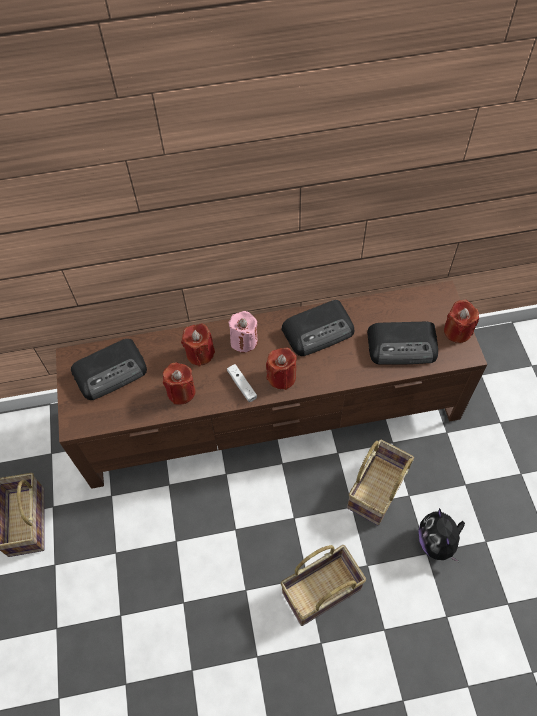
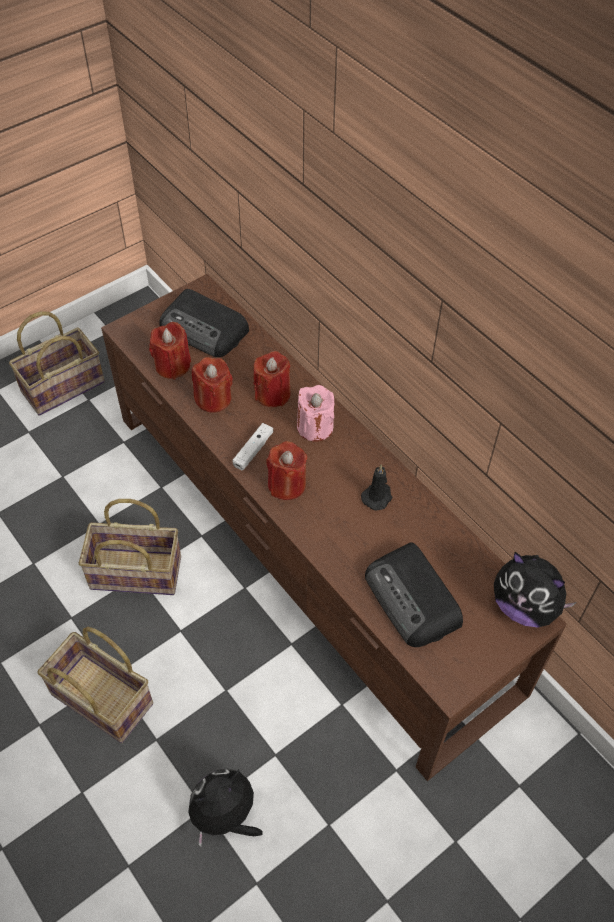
camera: 60 degrees right, 5 degrees down
(319, 330) = (377, 496): radio -> black candle
(377, 492) = (261, 713): basket -> basket (133, 574)
(433, 294) = (524, 606): none -> plush toy
(457, 331) = (480, 659): red candle -> red candle (172, 365)

